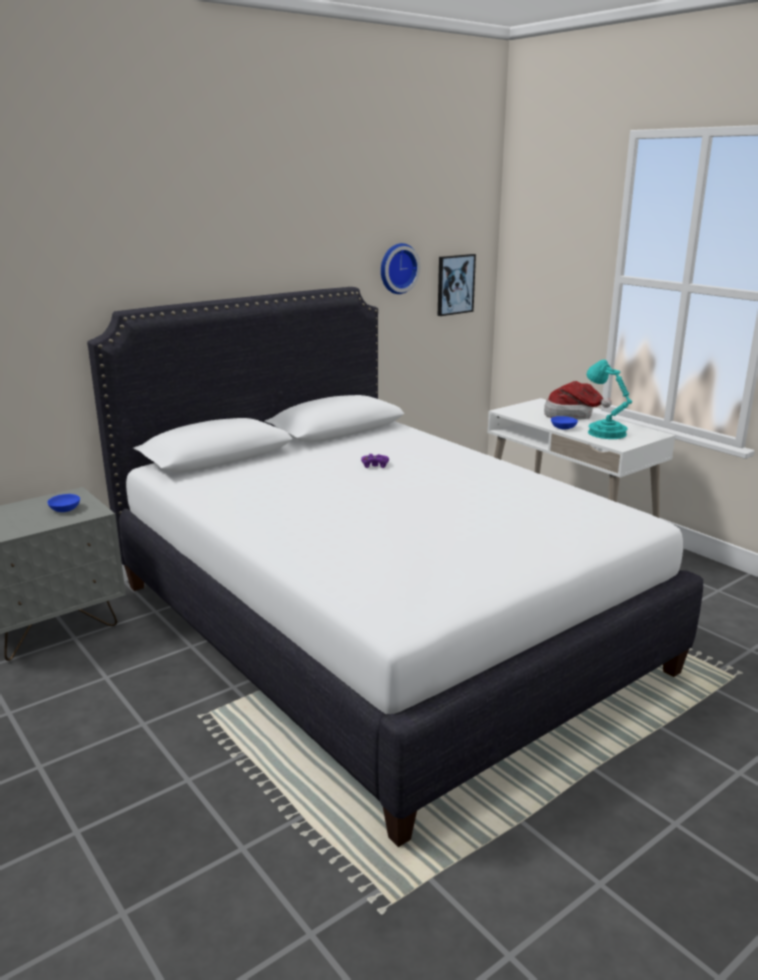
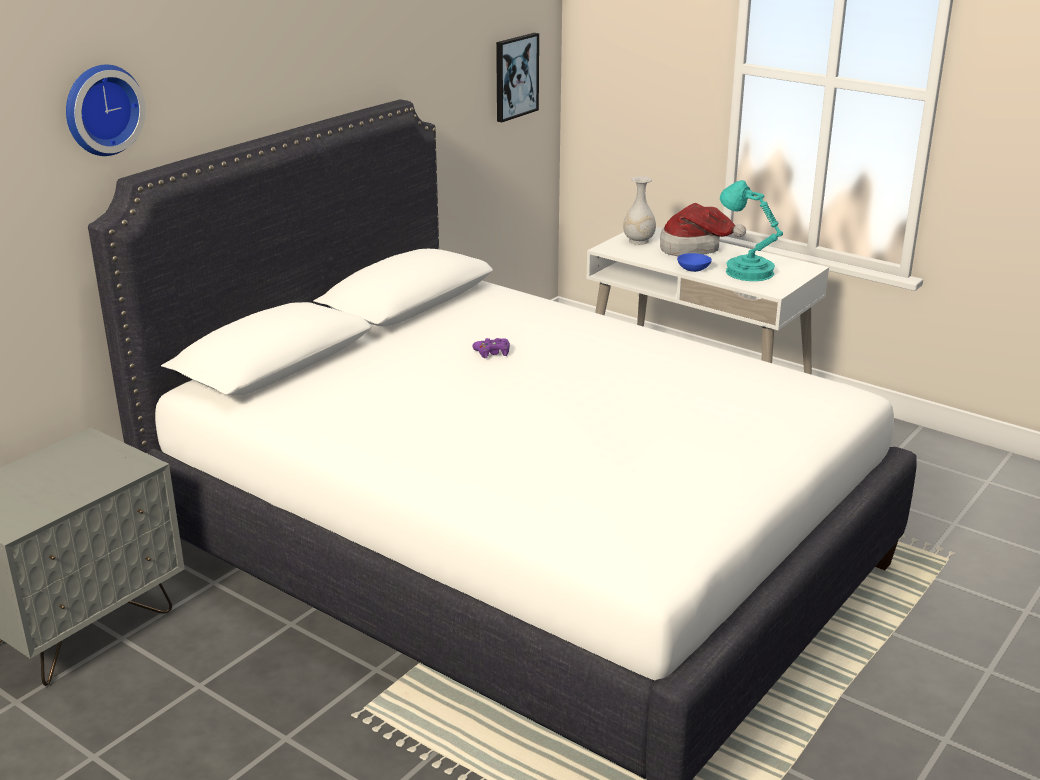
camera: 15 degrees left, 5 degrees up
(63, 509) = (90, 466): blue bowl -> none
(397, 268) = (449, 65): wall clock -> wall clock (101, 109)
(531, 408) = (638, 241): none -> white vase

